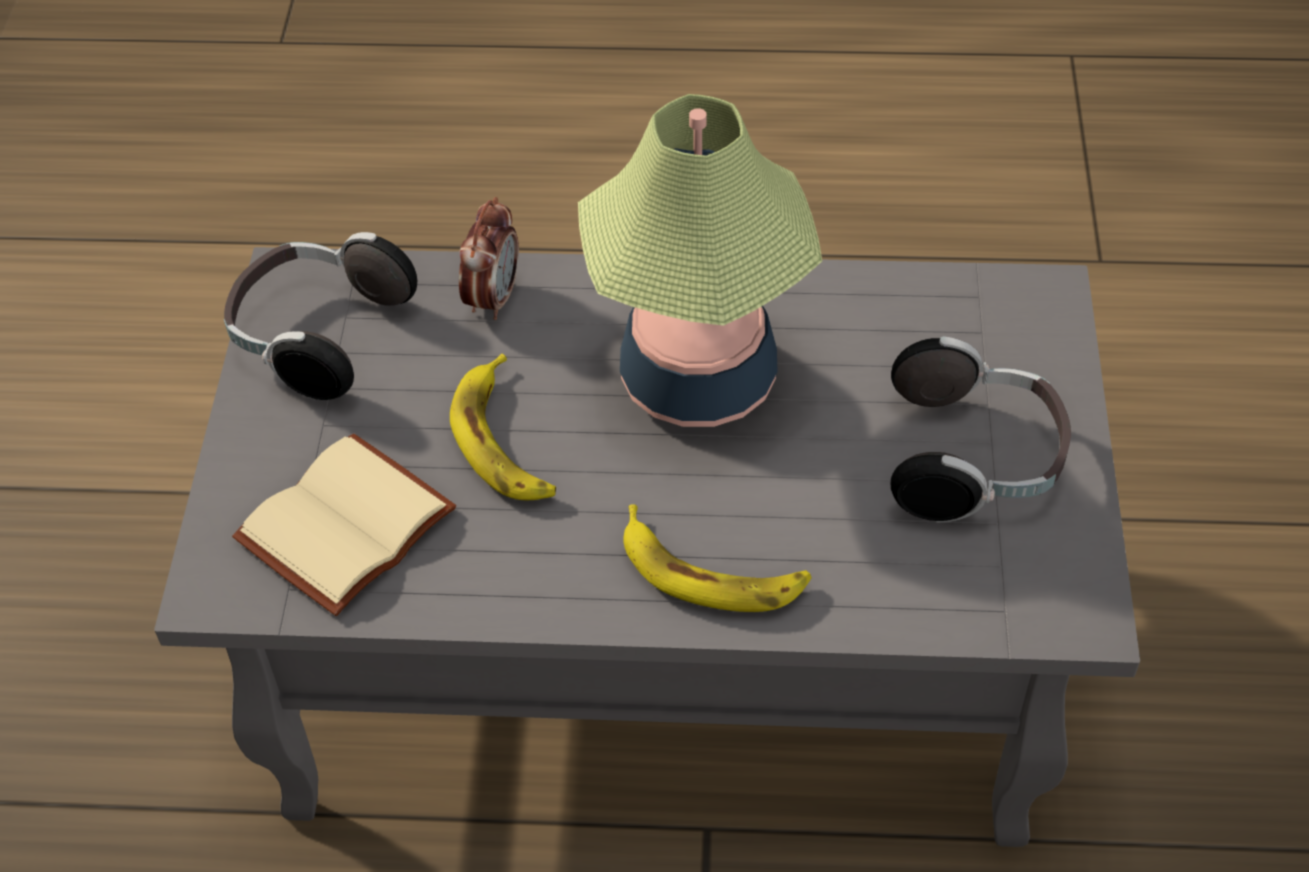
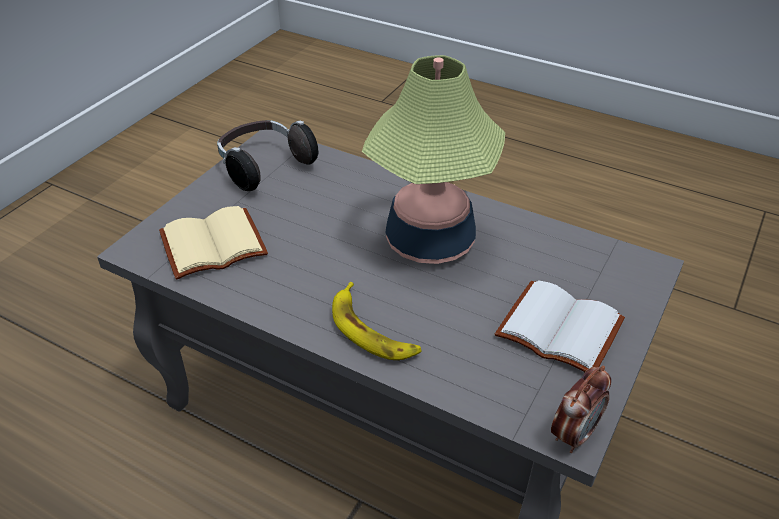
camera: 25 degrees right, 10 degrees down
(493, 298) = (354, 177): alarm clock -> alarm clock (574, 434)
(504, 442) = (313, 236): banana -> none
(974, 460) = (556, 330): headphones -> white book

